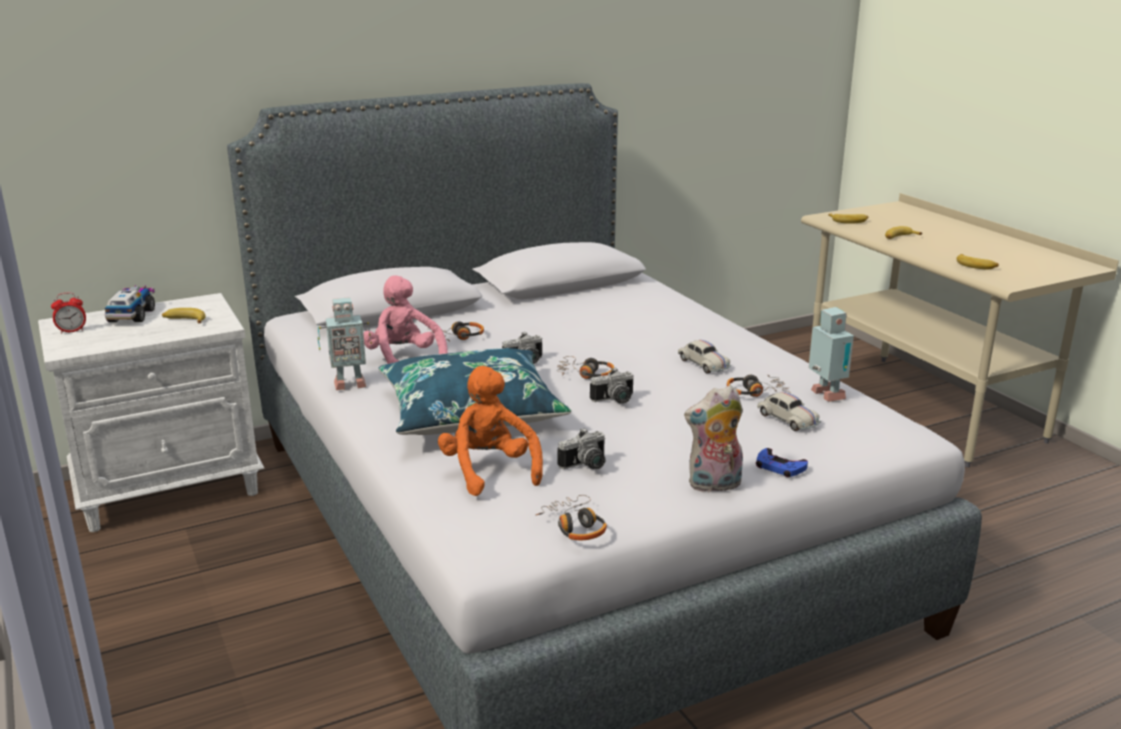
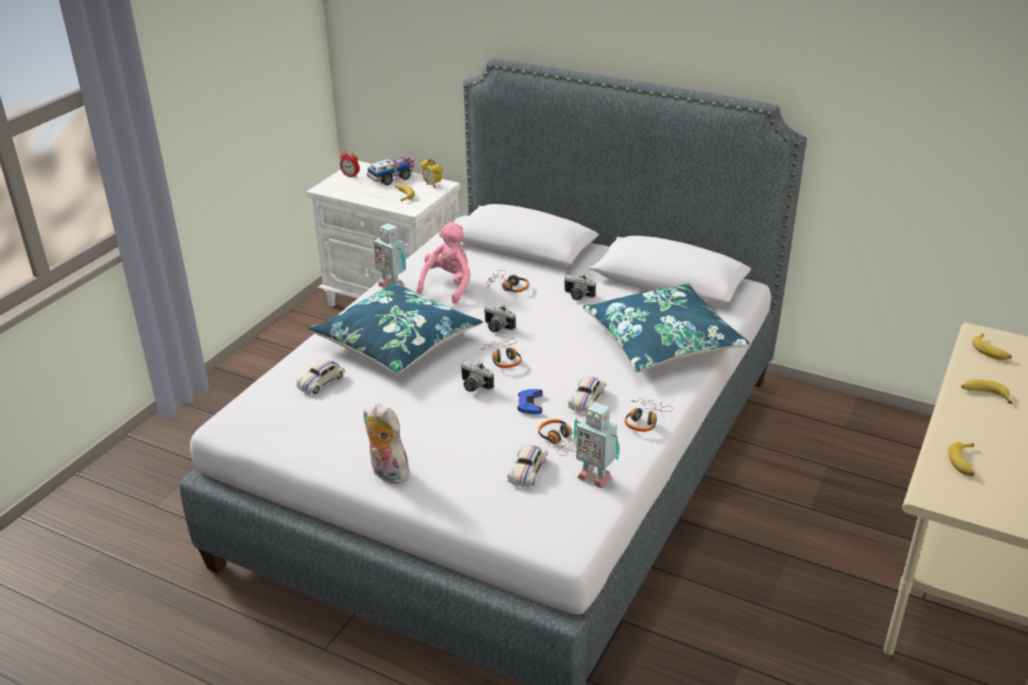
camera: 55 degrees right, 10 degrees up
(197, 304) = (432, 185): none -> alarm clock
(489, 471) = (321, 382): orange plush toy -> white toy car
(574, 526) = (282, 439): headphones -> headphones (644, 420)
(586, 465) = (359, 413): camera -> camera (577, 296)
(653, 313) = (662, 341): none -> blue pillow
(779, 467) = (439, 492): blue game controller -> blue game controller (530, 404)
(826, 396) = (594, 476): toy robot -> toy robot turned 90 degrees clockwise

